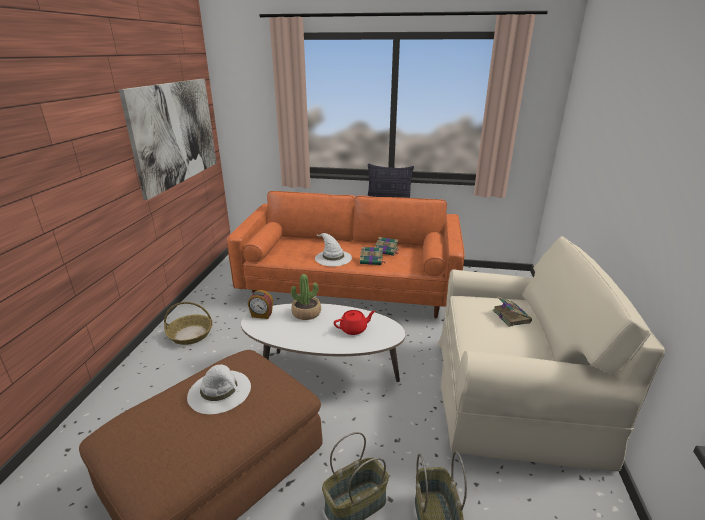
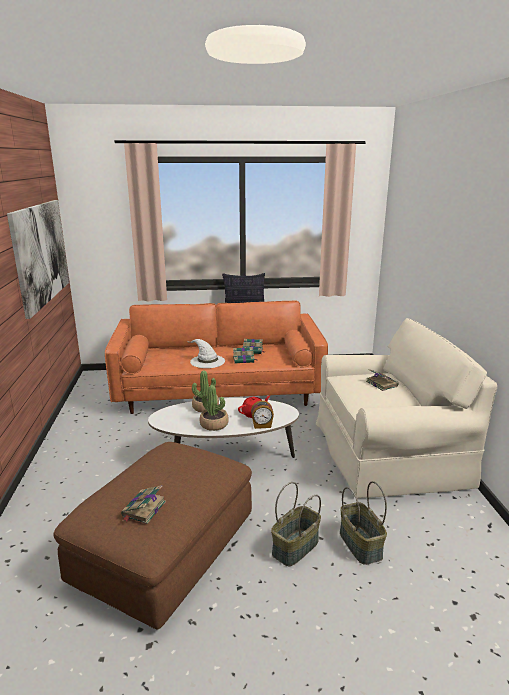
camera: 15 degrees left, 5 degrees down
(167, 440) = (143, 509): none -> book
(190, 334) = (79, 450): basket -> none
(220, 391) = (167, 471): white hat -> none
(261, 315) = (165, 414): alarm clock -> alarm clock (262, 425)
(305, 336) = (214, 424): none -> potted plant

